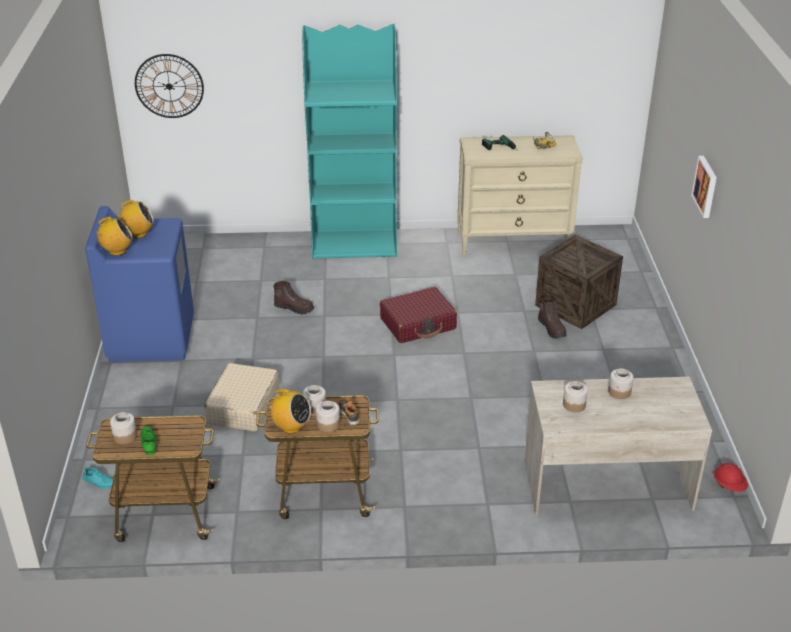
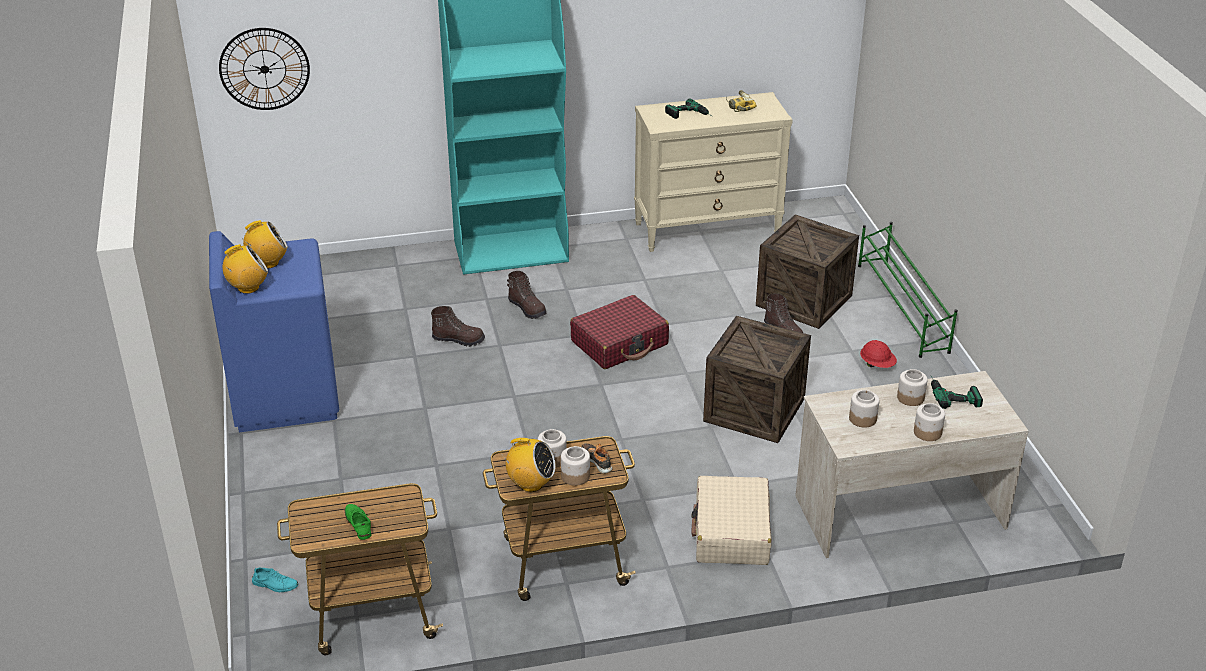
camera: 10 degrees left, 0 degrees up
(125, 436) = (324, 520): jar -> jar (927, 433)
(243, 406) = (431, 469): beige suitcase -> beige suitcase (731, 532)
(354, 289) = (527, 308): none -> brown boot
(510, 388) = (754, 409): none -> crate
(655, 319) = (902, 308): none -> green shoe rack
(656, 392) = (952, 393): none -> power drill
(706, 186) = (963, 142): picture -> none
(729, 486) = (1039, 496): red hard hat -> red hard hat (877, 365)

